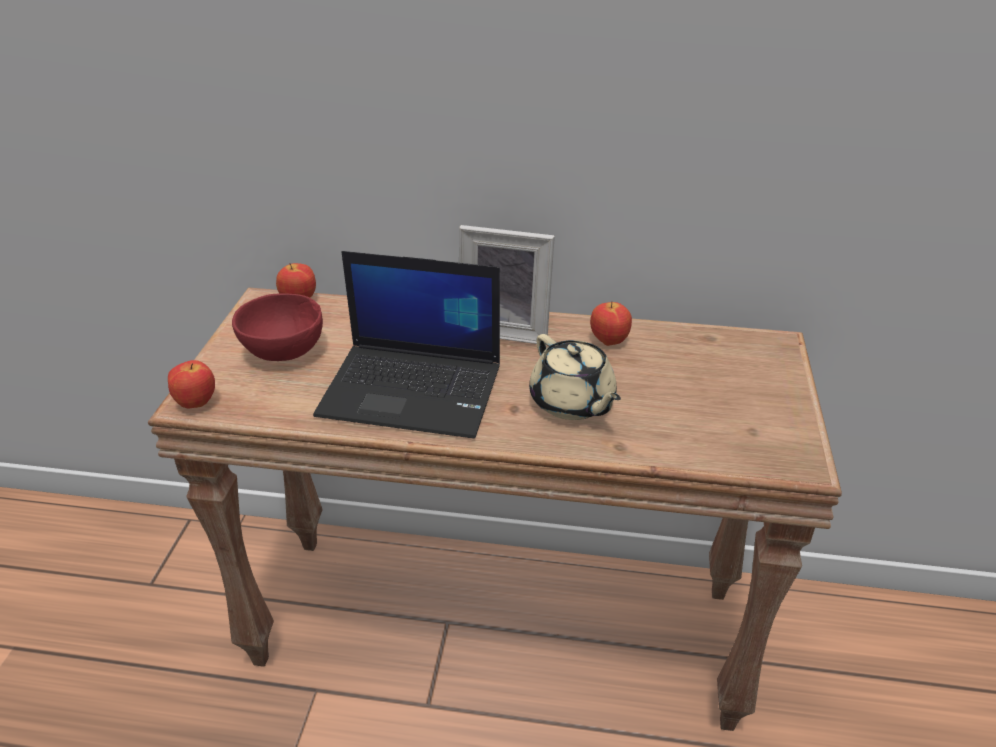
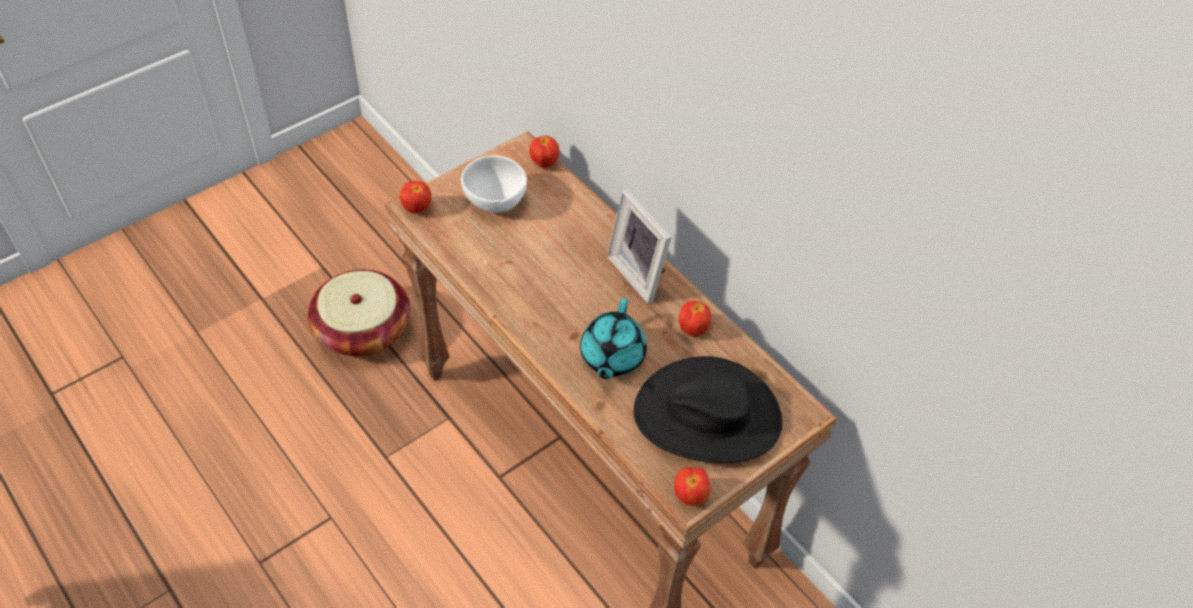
camera: 40 degrees right, 15 degrees up
(127, 676) = (363, 330): none -> basket
(285, 353) = (495, 202): red bowl -> white bowl
(414, 390) = (535, 281): laptop -> none
(572, 402) = (611, 357): beige teapot -> turquoise teapot
(716, 392) = (707, 415): none -> black hat
(802, 461) = (690, 496): none -> apple

